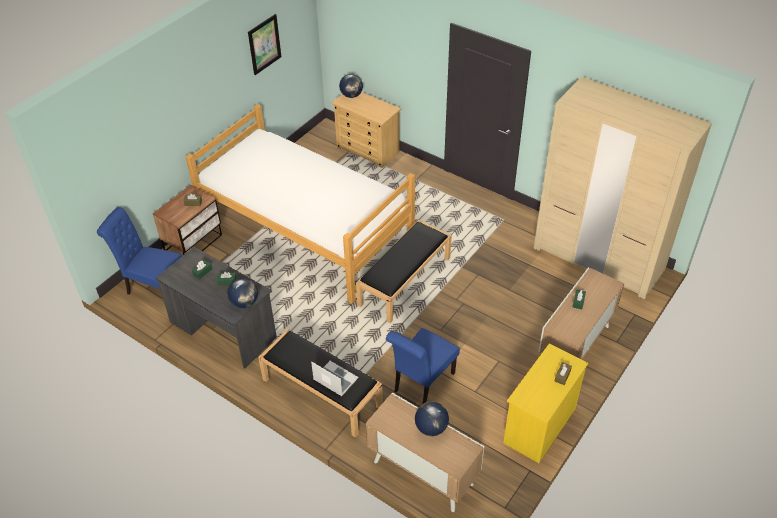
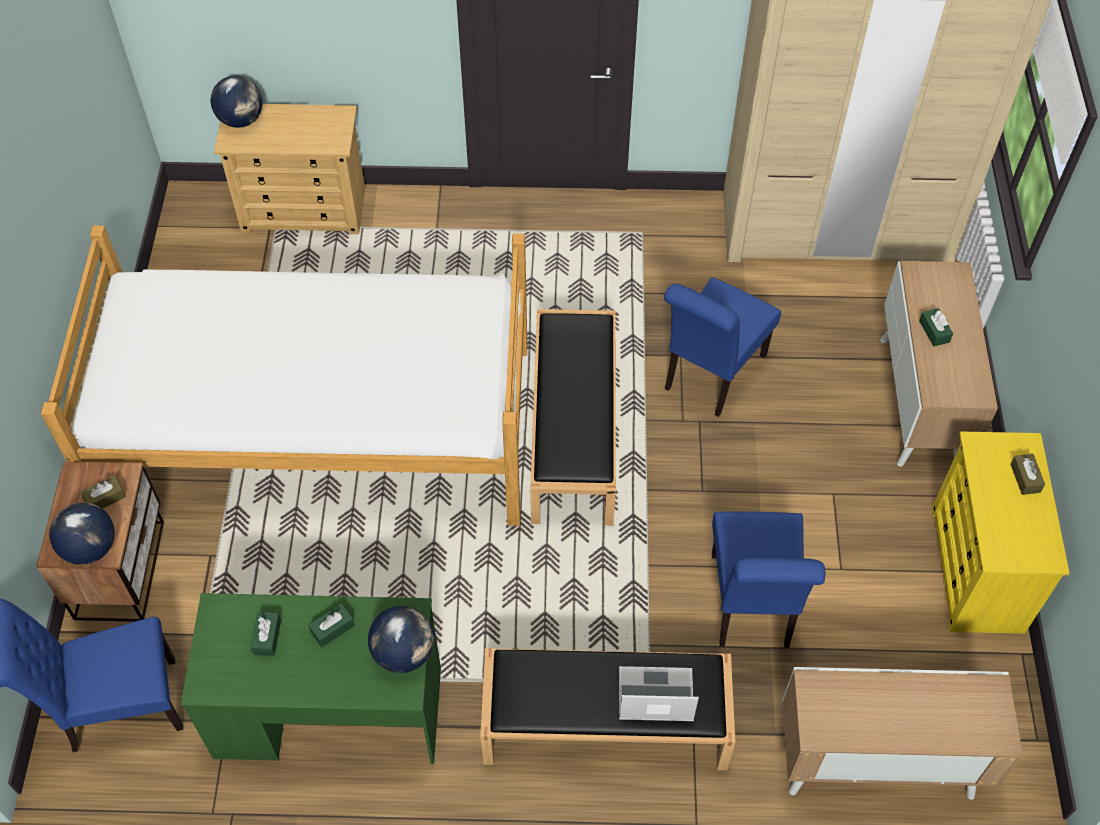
camera: 35 degrees left, 10 degrees up
(223, 329) = (329, 712): grey desk -> green desk
(264, 44) = (61, 94): picture -> none
(431, 428) = (907, 692): globe -> globe (90, 548)
(484, 288) = (710, 376): none -> blue chair

